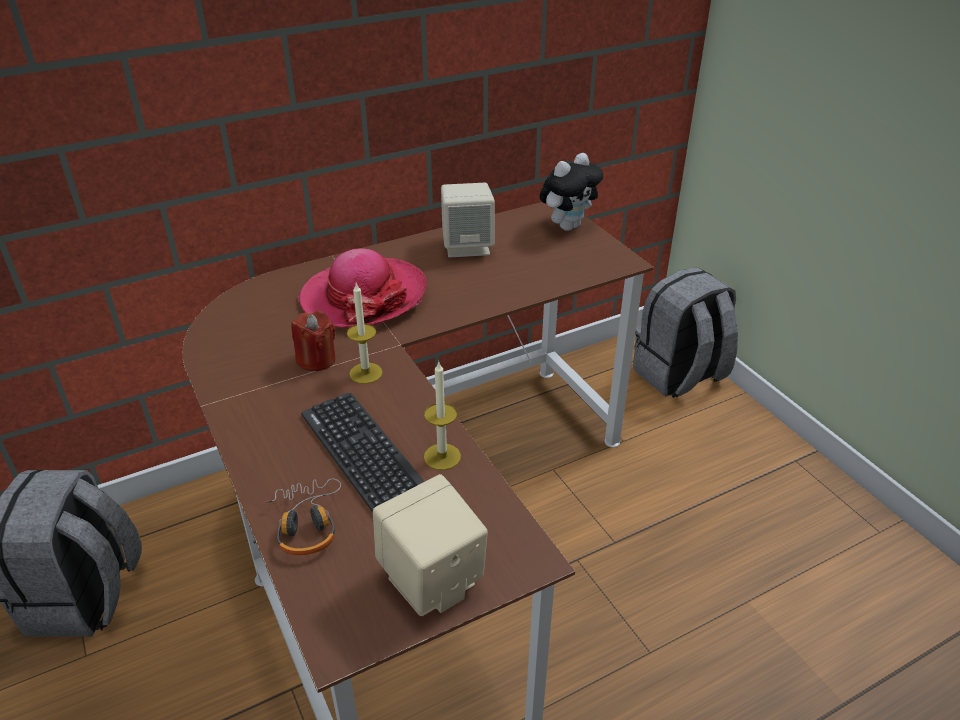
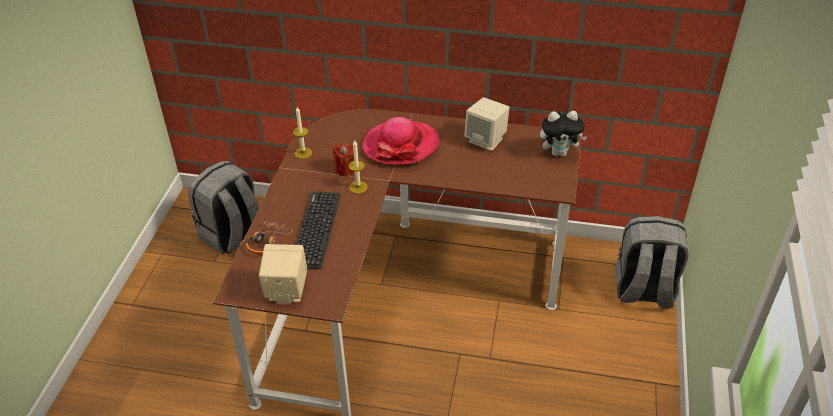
camera: 40 degrees right, 5 degrees up
(442, 456) = (346, 244): candle -> candle (303, 153)

